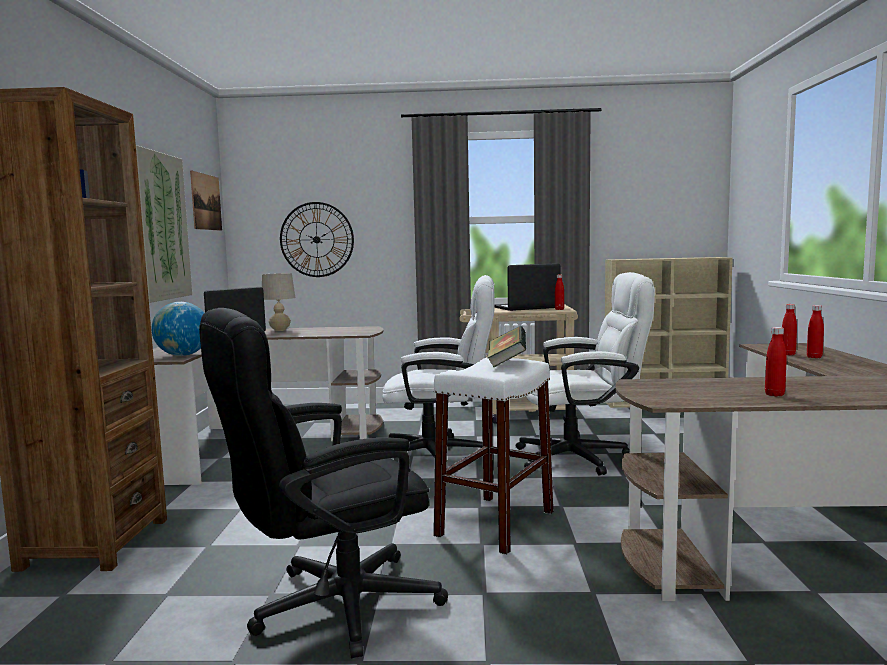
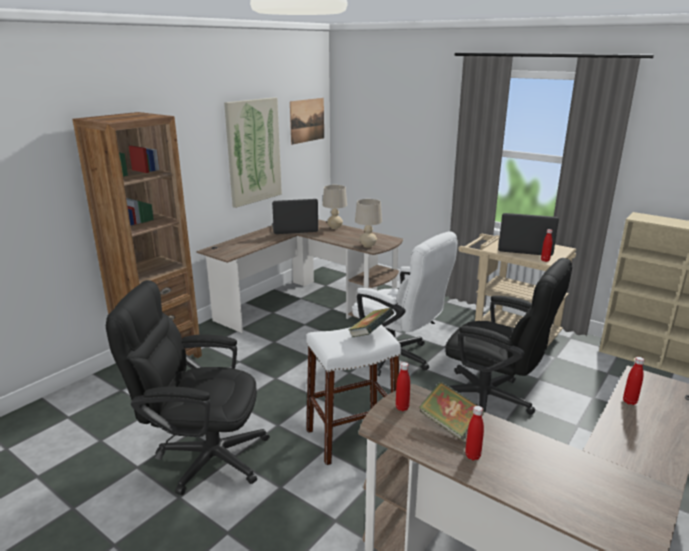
camera: 35 degrees right, 15 degrees up
(183, 355) = (236, 252): globe -> none
(316, 239) = (387, 152): wall clock -> none
(351, 333) = (368, 245): none -> beige table lamp
(583, 457) = (493, 401): white office chair -> black office chair
(712, 387) = (449, 424): none -> book
(814, 357) = (644, 416): red bottle -> red bottle (402, 407)

